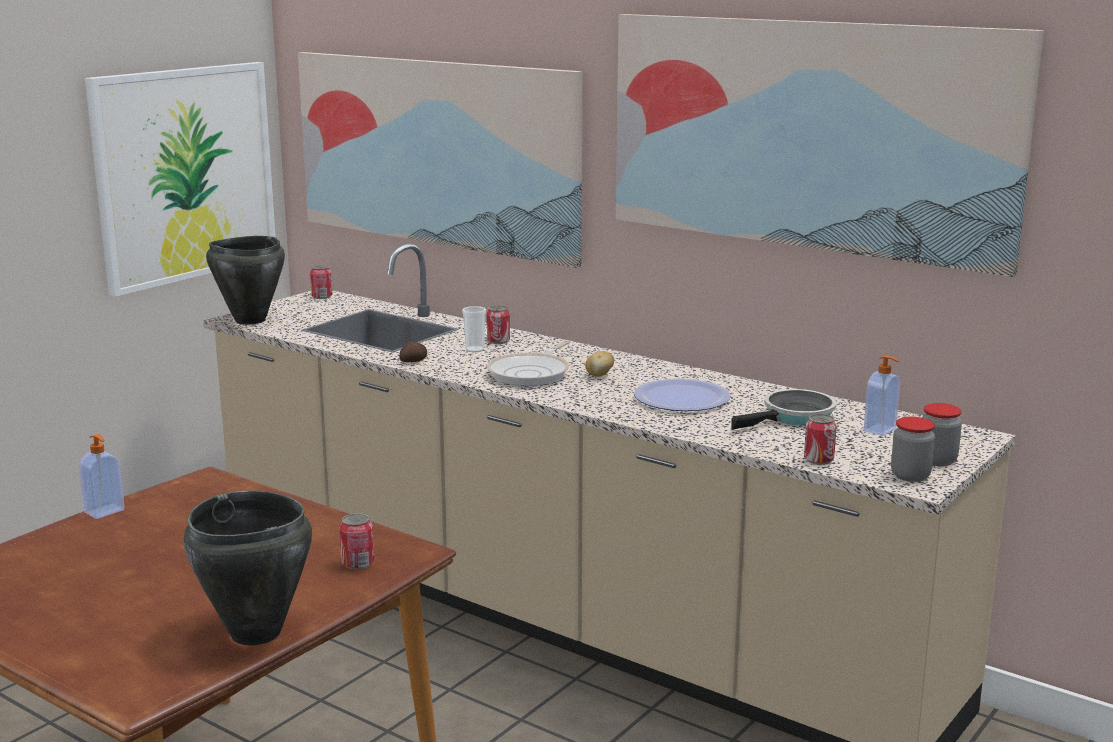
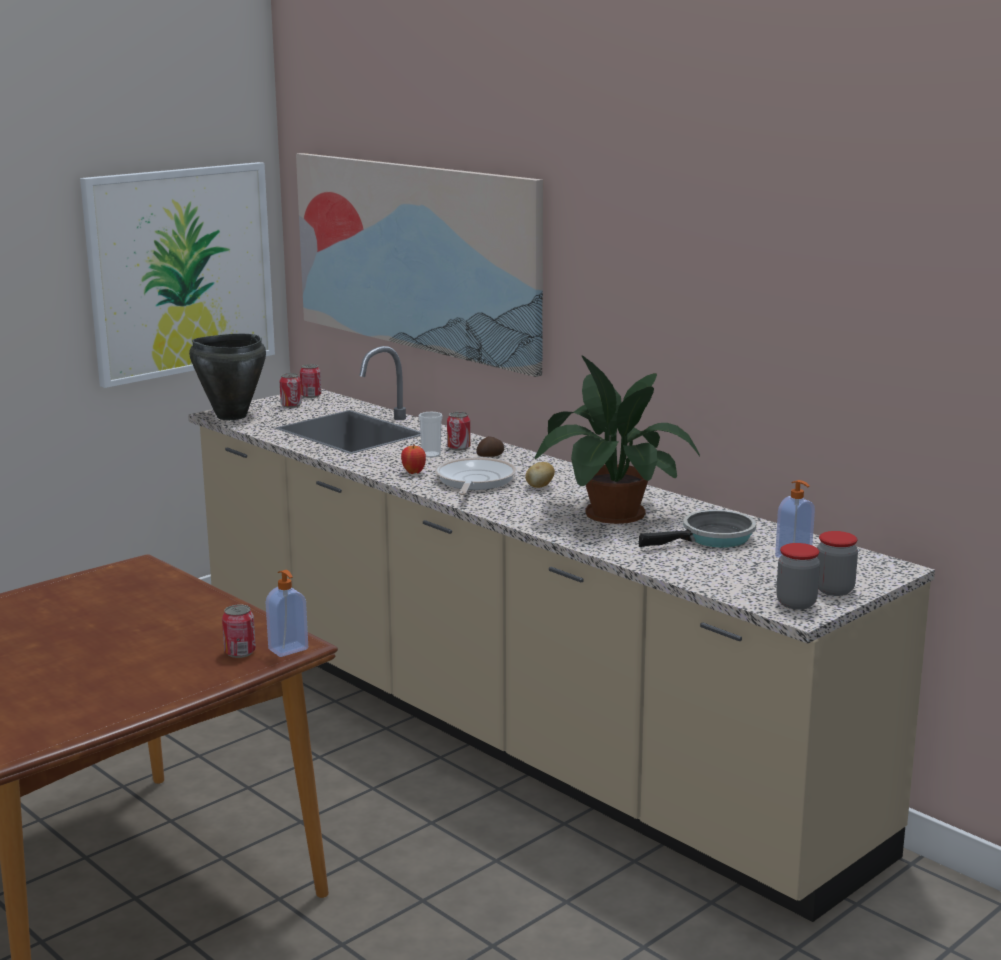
camera: 10 degrees right, 0 degrees up
(105, 512) = (36, 590): soap dispenser -> soap dispenser (289, 650)
(255, 634) = (119, 708): black cooking pot -> none
(414, 361) = (366, 463): potato -> potato (491, 456)
(466, 368) = (413, 472): none -> apple
(532, 373) = (474, 481): frying pan -> frying pan turned 150 degrees clockwise
(682, 398) = (609, 513): plate -> potted plant
(806, 135) = (743, 251): picture -> none
(818, 460) = (711, 582): can -> can (291, 405)

